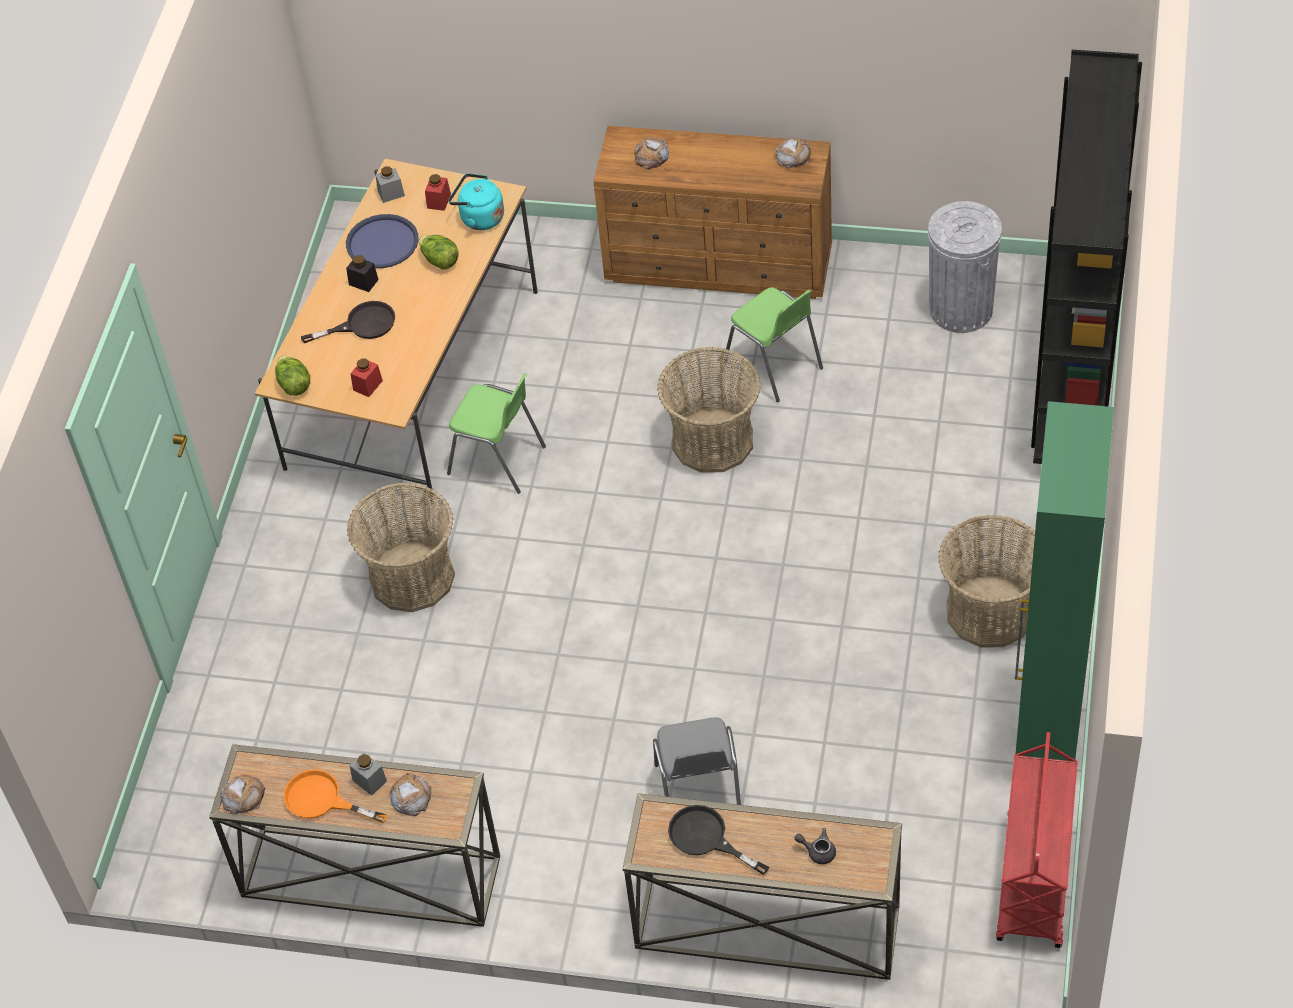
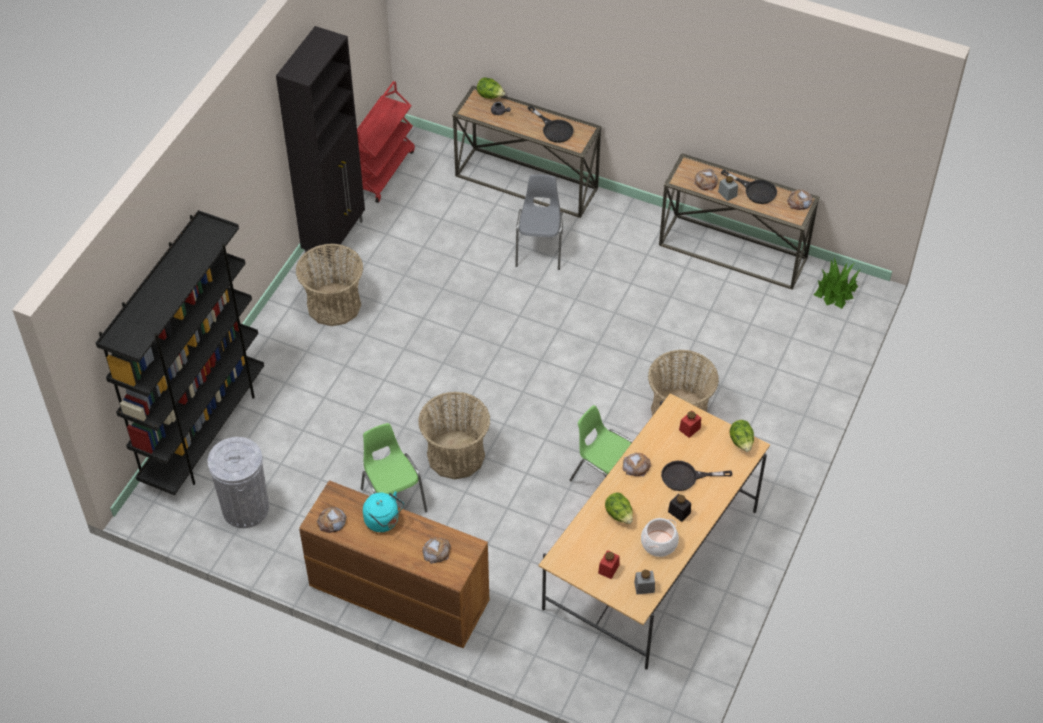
camera: 170 degrees left, 0 degrees up
(189, 843) = (835, 291): none -> potted plant
(322, 800) = (755, 190): orange frying pan -> black frying pan
(382, 242) = (659, 543): blue tray -> cooking pot
(430, 322) = (636, 466): none -> bread
(479, 218) = (581, 545): turquoise kettle -> turquoise kettle (384, 521)
(848, 883) = (490, 96): none -> lettuce
(1047, 726) = (335, 239): green cabinet -> black cabinet

